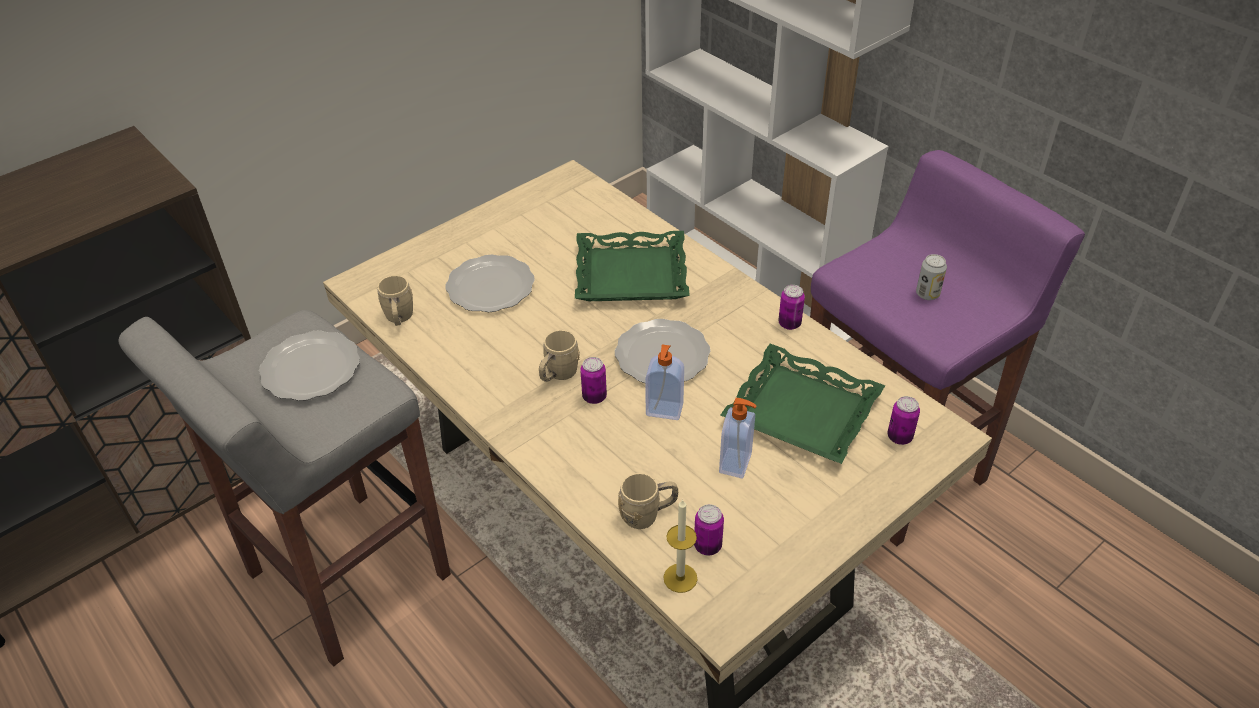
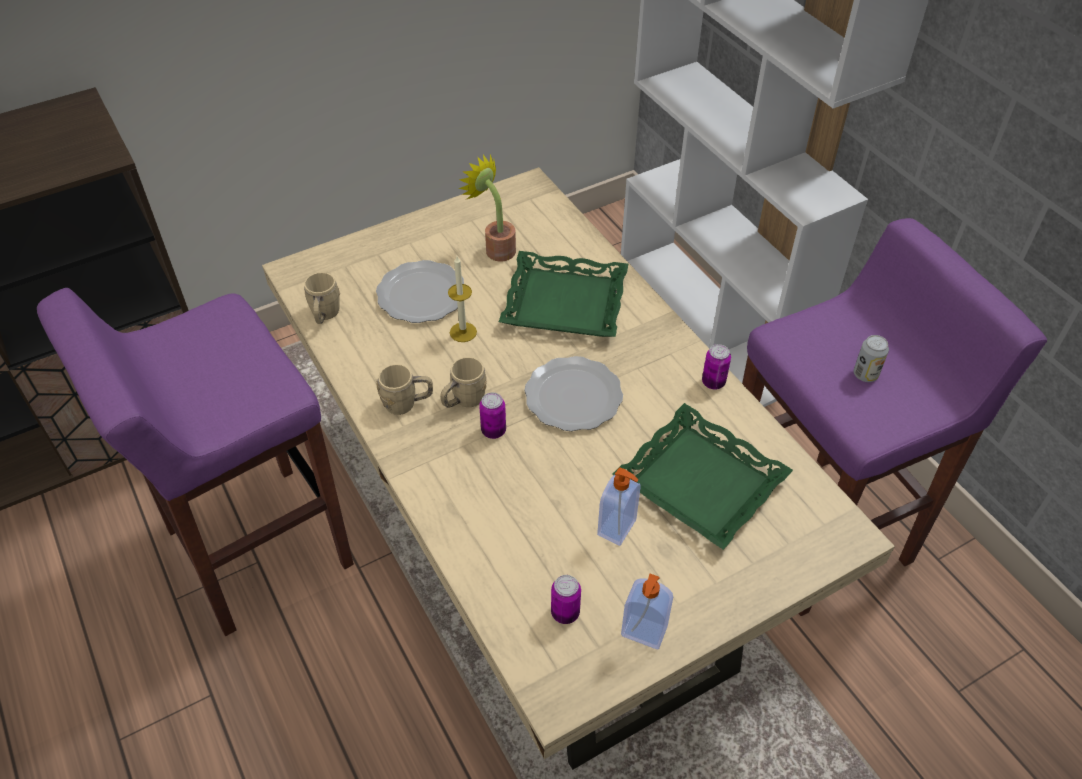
camera: 10 degrees right, 5 degrees up
(310, 368) = (223, 357): plate -> none
(346, 576) = (256, 548): grey stool -> purple stool
(551, 236) = (496, 248): none -> potted plant
(648, 514) = (514, 567): beige mug -> beige mug (407, 403)
(664, 411) = (559, 457): soap dispenser -> soap dispenser (643, 633)
(680, 578) = (528, 642): candle -> candle (463, 332)
(899, 437) = (795, 528): can -> none

